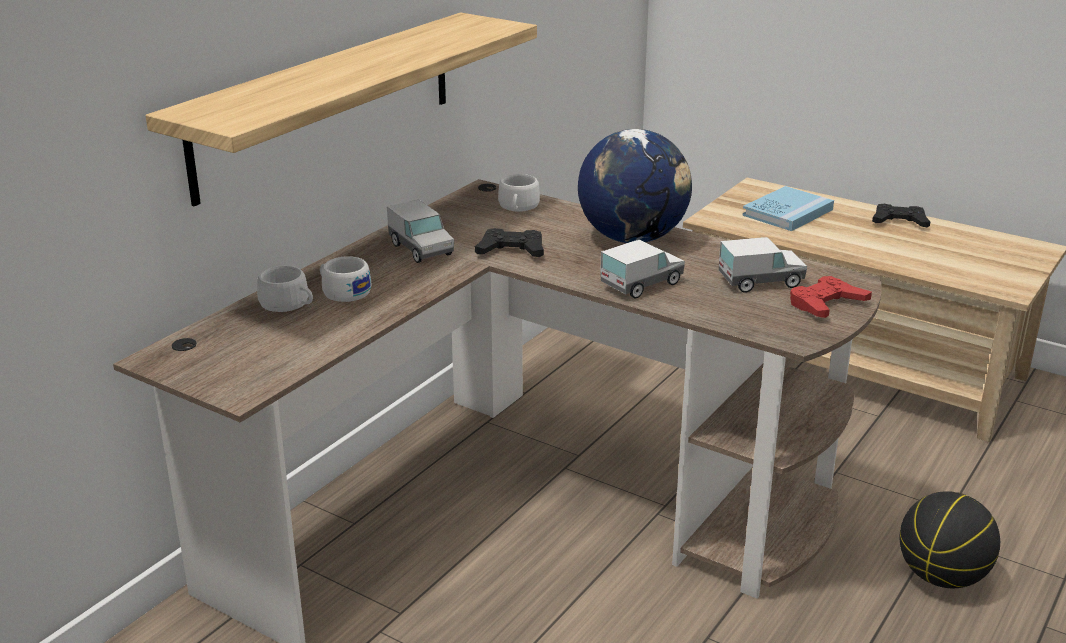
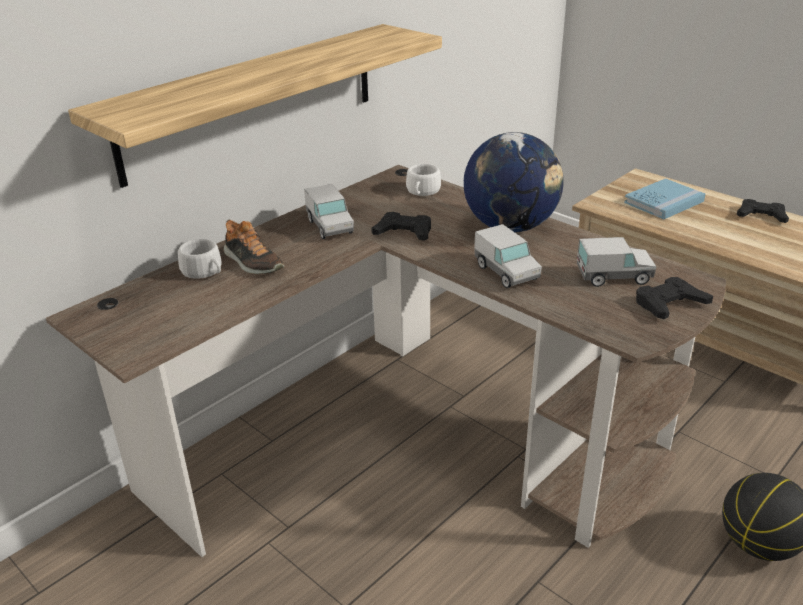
camera: 10 degrees right, 5 degrees up
(343, 292) = (252, 263): white cup -> shoe
(641, 285) = (506, 272): toy truck -> toy truck turned 90 degrees clockwise
(826, 304) = (669, 304): red game controller -> black game controller

